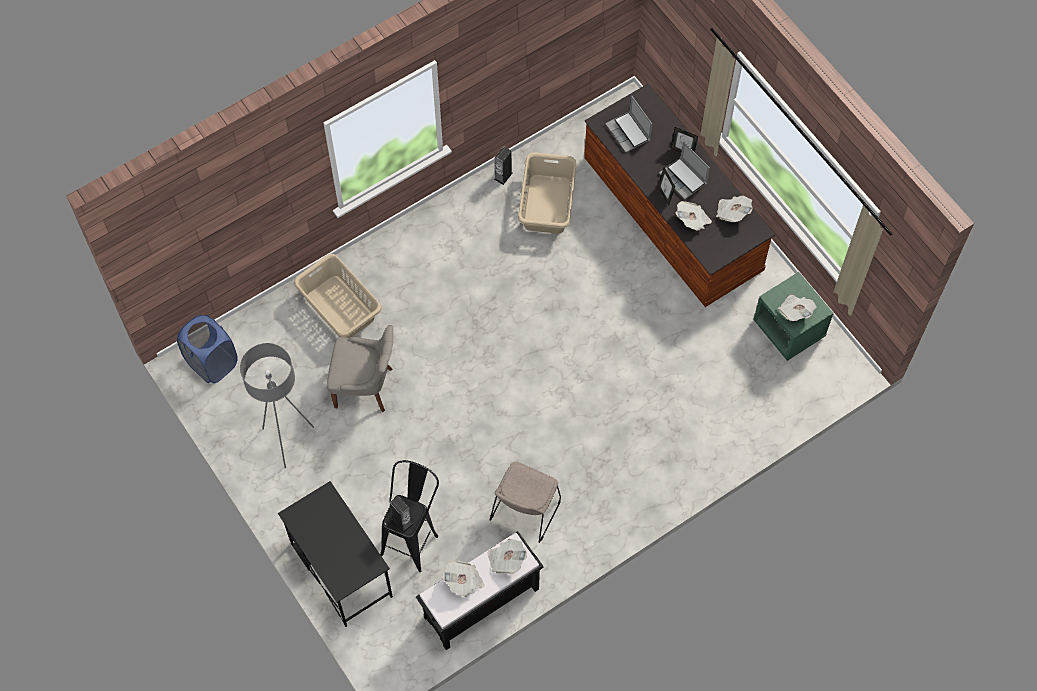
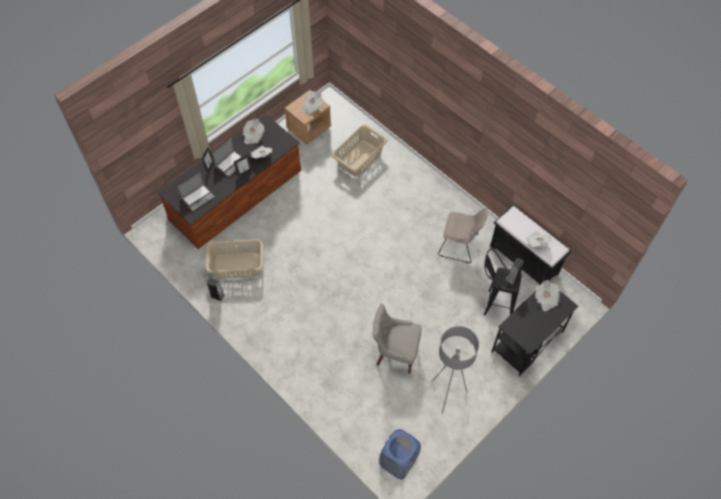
camera: 100 degrees left, 5 degrees down
(340, 307) = (337, 381): beige laundry basket -> beige laundry basket (359, 158)
(365, 387) = (395, 353): grey chair -> grey chair turned 75 degrees counterclockwise
(506, 560) = (516, 222): newspaper -> newspaper (546, 299)
(789, 329) = (309, 128): green nightstand -> brown nightstand

